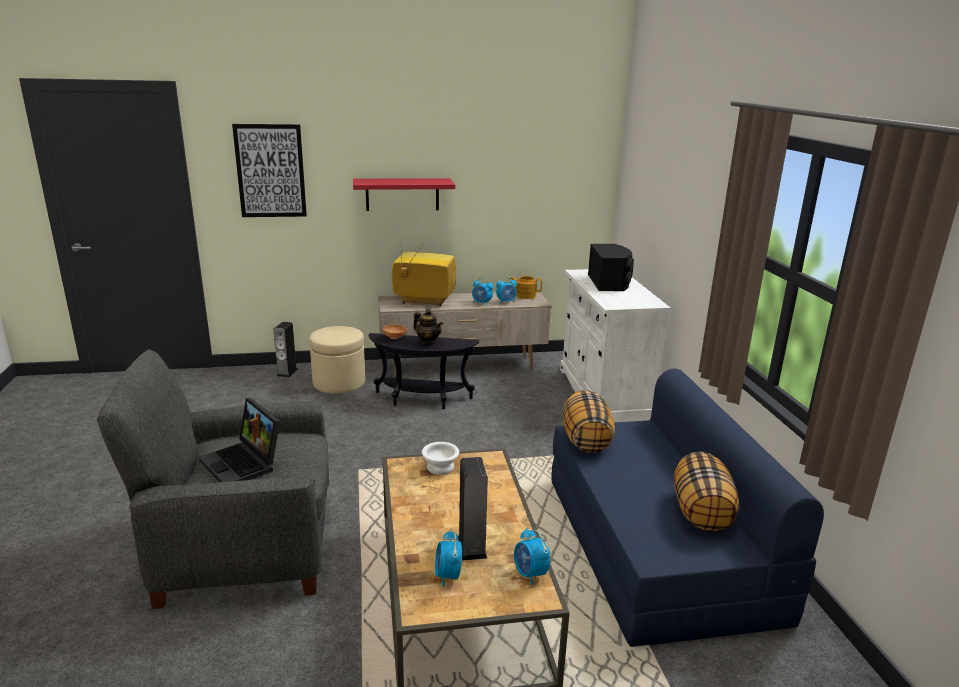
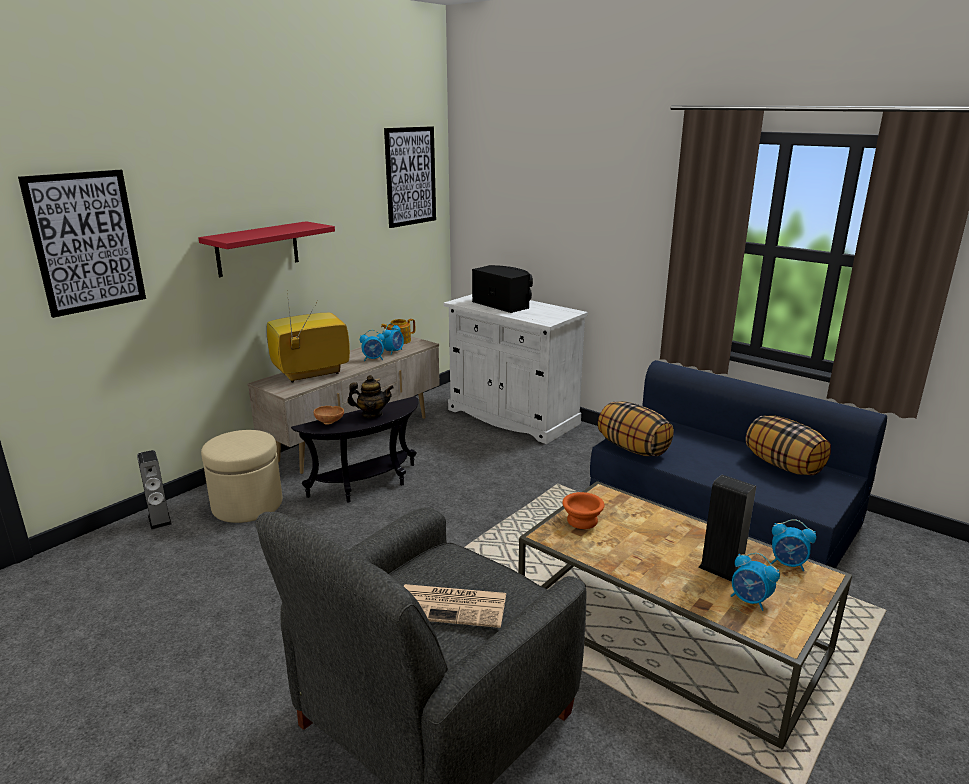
camera: 40 degrees left, 0 degrees up
(244, 464) = (453, 606): laptop -> newspaper
(441, 467) = (582, 520): white bowl -> orange bowl
(570, 151) = (410, 176): none -> picture

